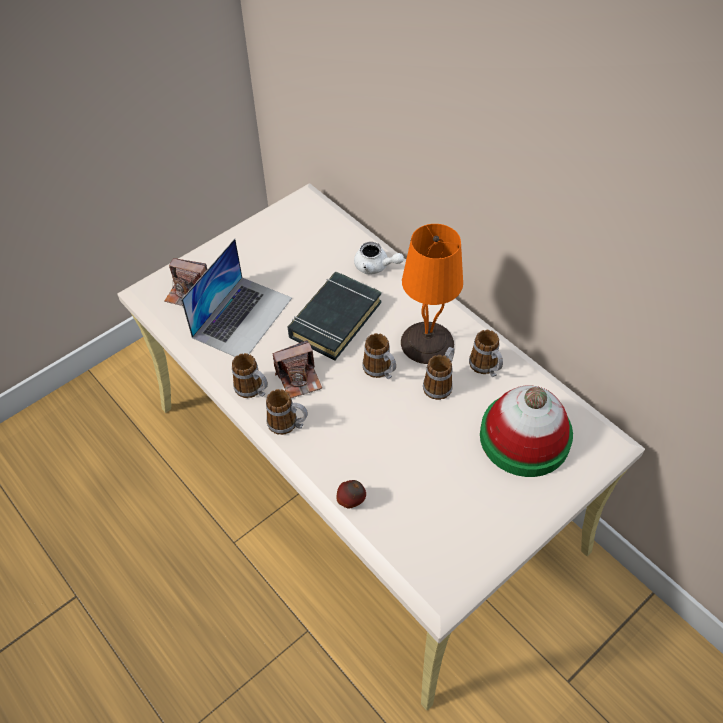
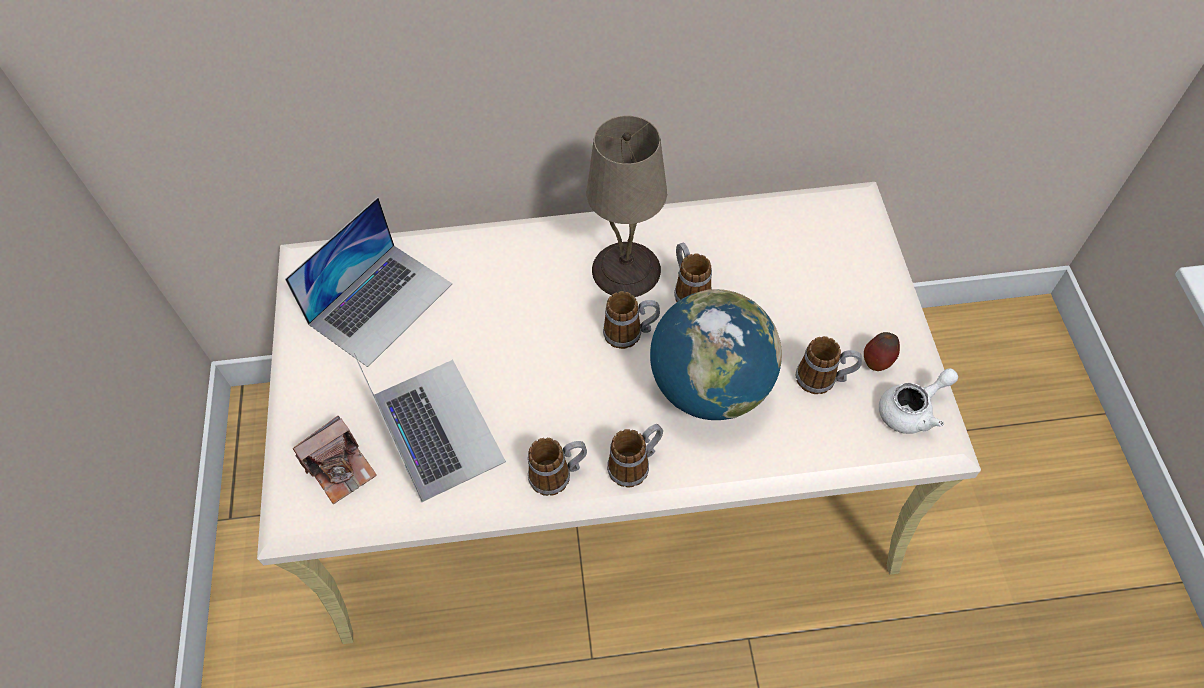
camera: 55 degrees left, 5 degrees up
(299, 378) = (579, 418): camera -> none
(303, 245) = (381, 303): none -> laptop
(334, 319) = (522, 335): black book -> none
(351, 502) = (781, 457): apple -> apple (877, 362)
(374, 434) = (709, 387): none -> globe
(375, 266) = (480, 254): white teapot -> white teapot (912, 410)
(428, 342) = (627, 268): orange table lamp -> beige table lamp
(486, 368) = (699, 240): mug -> mug (823, 379)
(524, 437) = (805, 260): hat -> none

